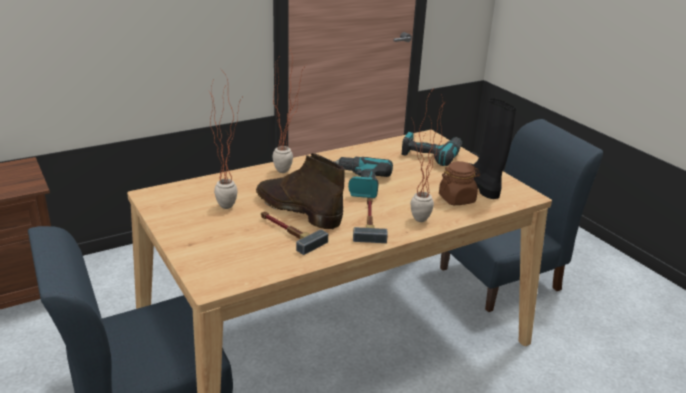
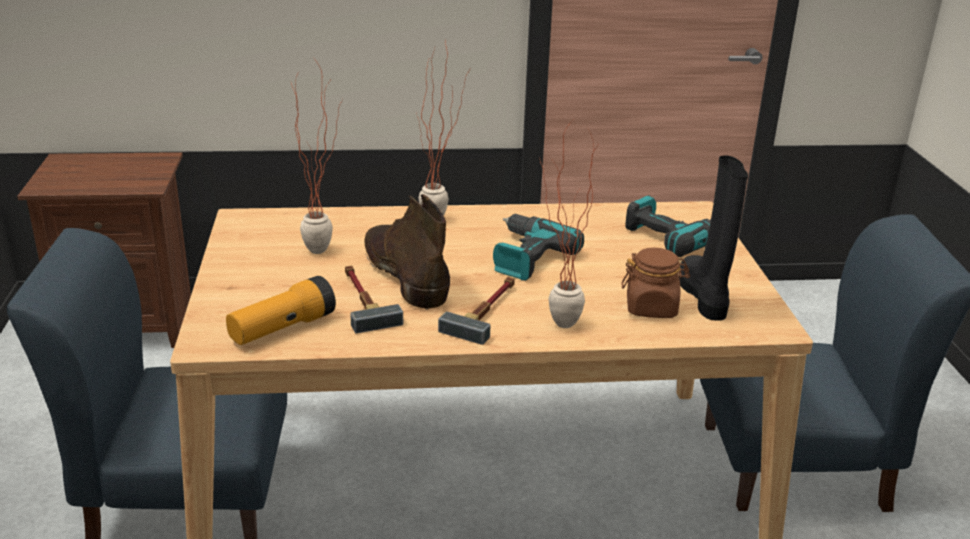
camera: 25 degrees right, 0 degrees up
(253, 263) = (282, 329): none -> flashlight

